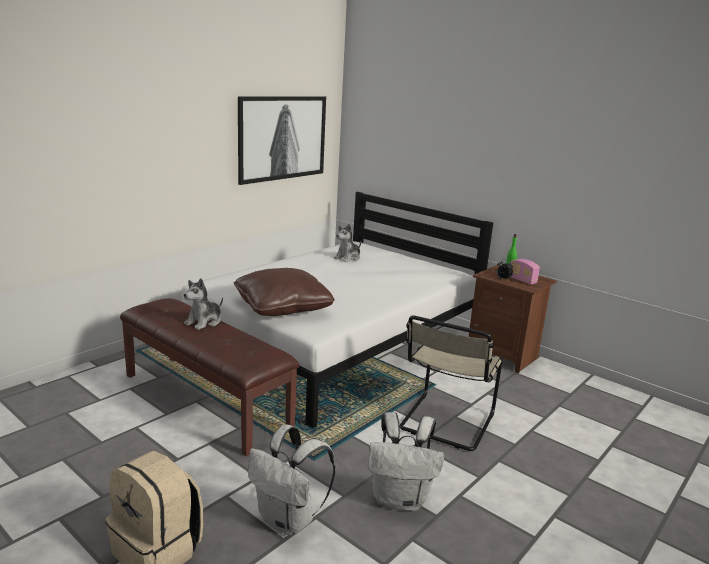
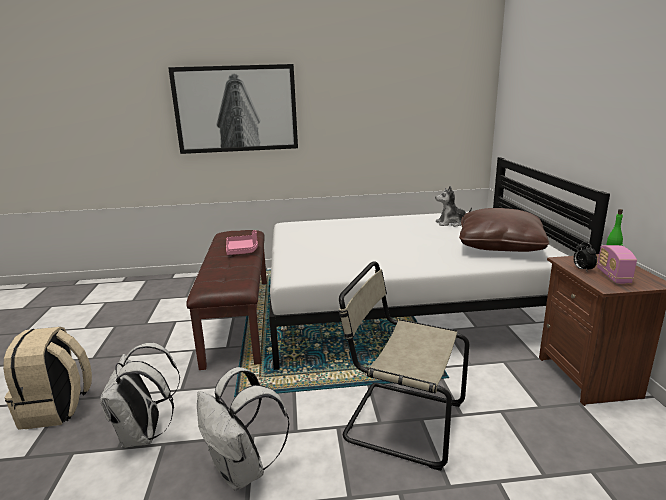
camera: 45 degrees right, 0 degrees up
(204, 322) = (242, 250): plush toy -> pink tray
(282, 138) = (414, 99): picture -> picture (236, 109)
(282, 307) = (309, 251): brown pillow -> brown pillow (500, 246)
(445, 423) = (399, 421): beige chair -> beige chair turned 45 degrees clockwise

